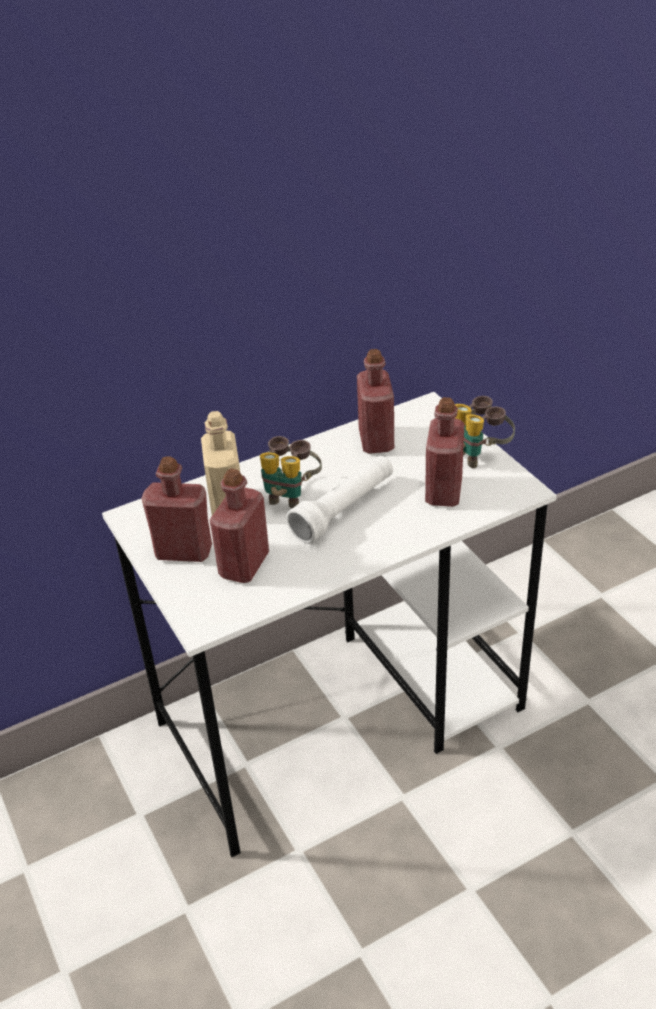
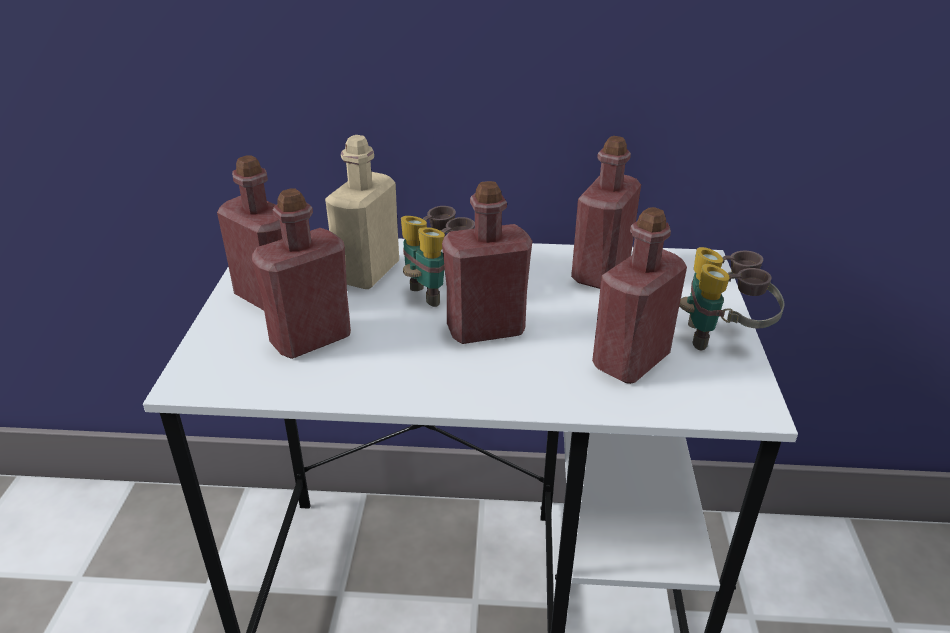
camera: 30 degrees right, 5 degrees down
(344, 510) = (485, 329): white flashlight -> red bottle

